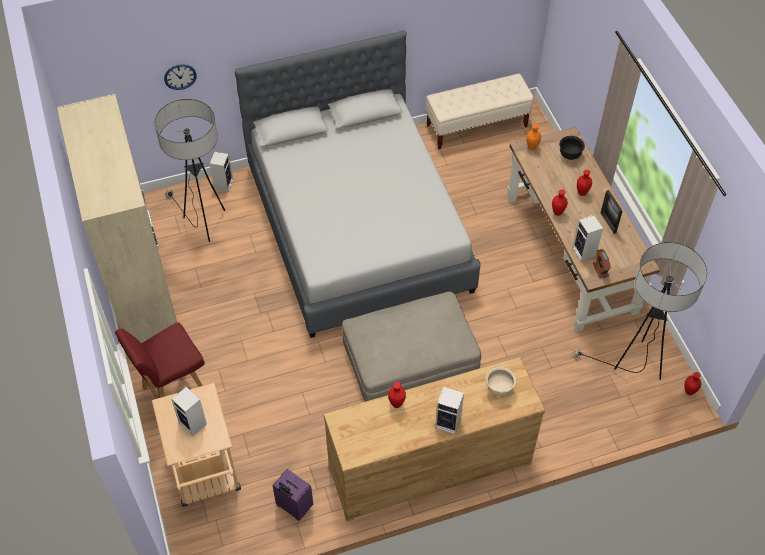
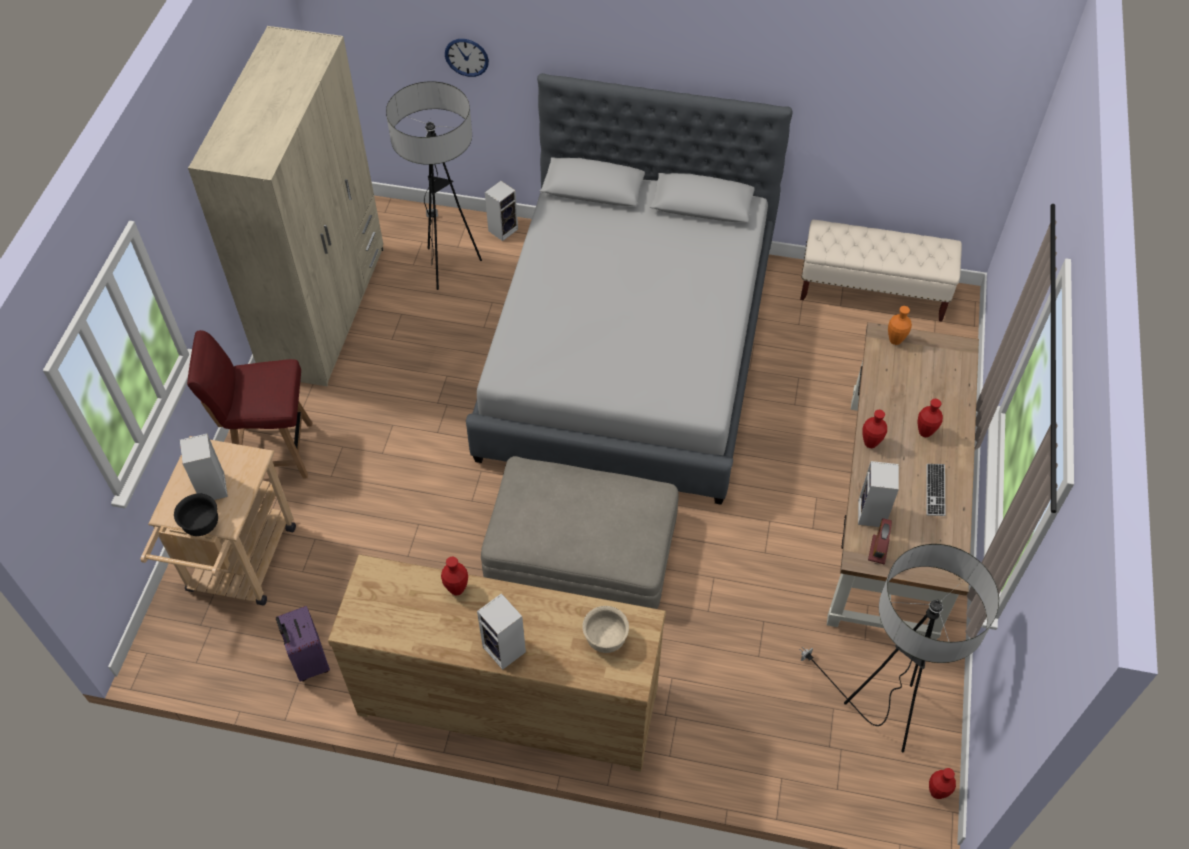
camera: 30 degrees right, 0 degrees up
(569, 155) = (943, 373): black bowl -> black bowl (202, 525)
(608, 223) = (935, 490): picture frame -> keyboard

